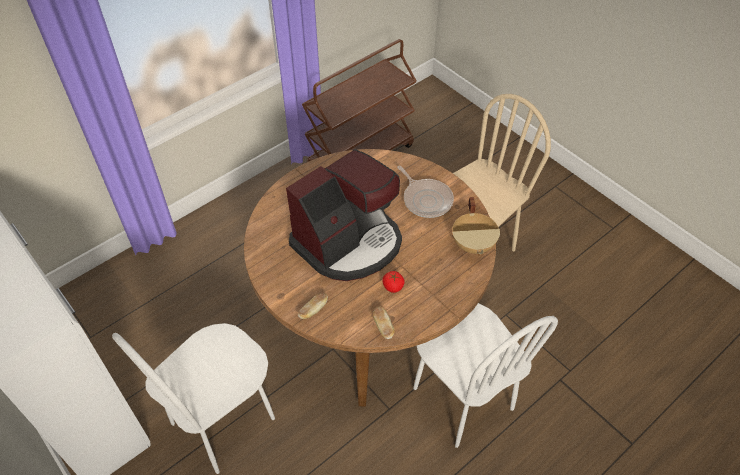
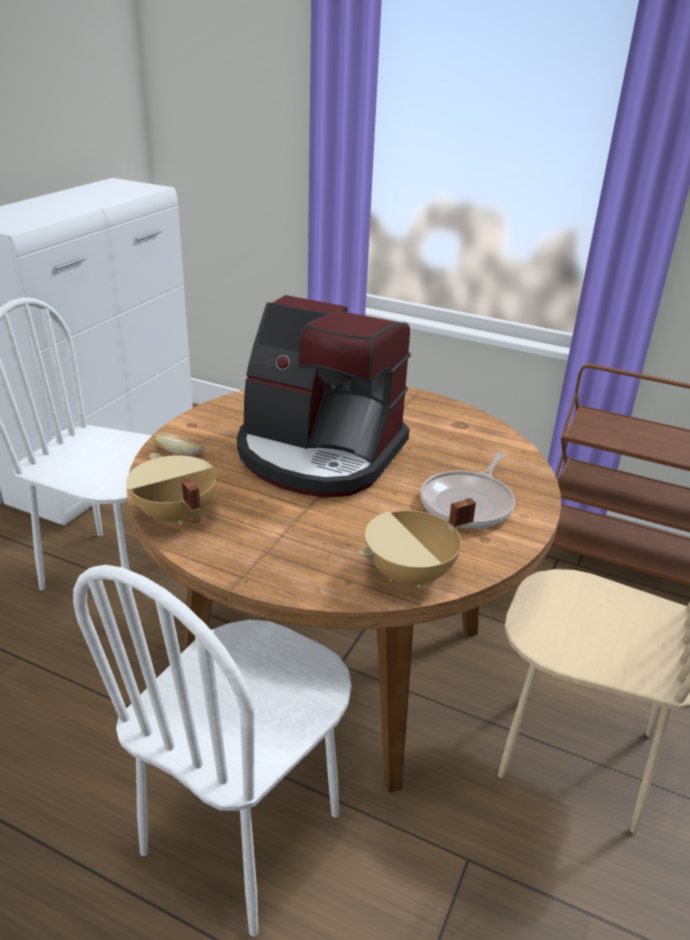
camera: 65 degrees right, 20 degrees down
(383, 327) = (174, 515): bread -> beige cooking pot
(393, 286) = (259, 508): tomato -> none

